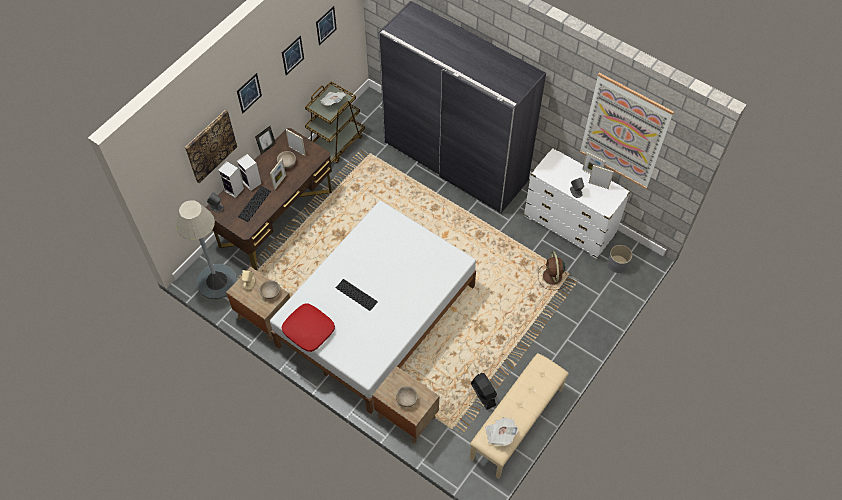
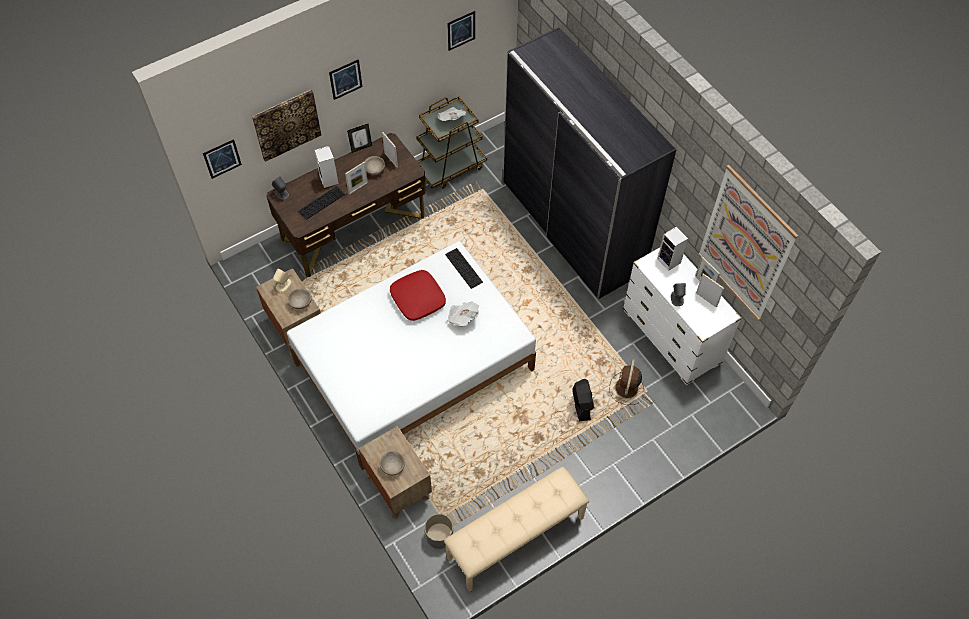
camera: 20 degrees right, 0 degrees up
(217, 281) = (264, 275): grey floor lamp -> none
(235, 190) = (308, 182): speaker -> speaker (670, 261)
(292, 55) = (410, 52): picture -> picture (222, 158)
(308, 330) = (321, 355): red pillow -> red pillow (417, 299)
(356, 295) = (388, 334): keyboard -> keyboard (463, 268)
(483, 394) = (492, 492): black fan -> black fan (581, 404)
(500, 434) = (480, 541): newspaper -> newspaper (462, 317)
(617, 264) = (709, 398): grey planter -> grey planter (439, 535)

